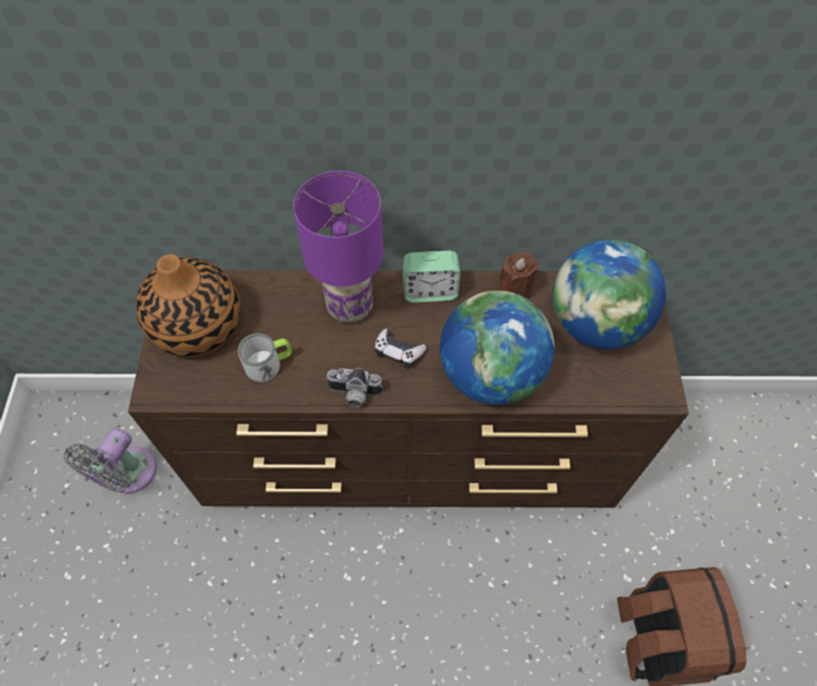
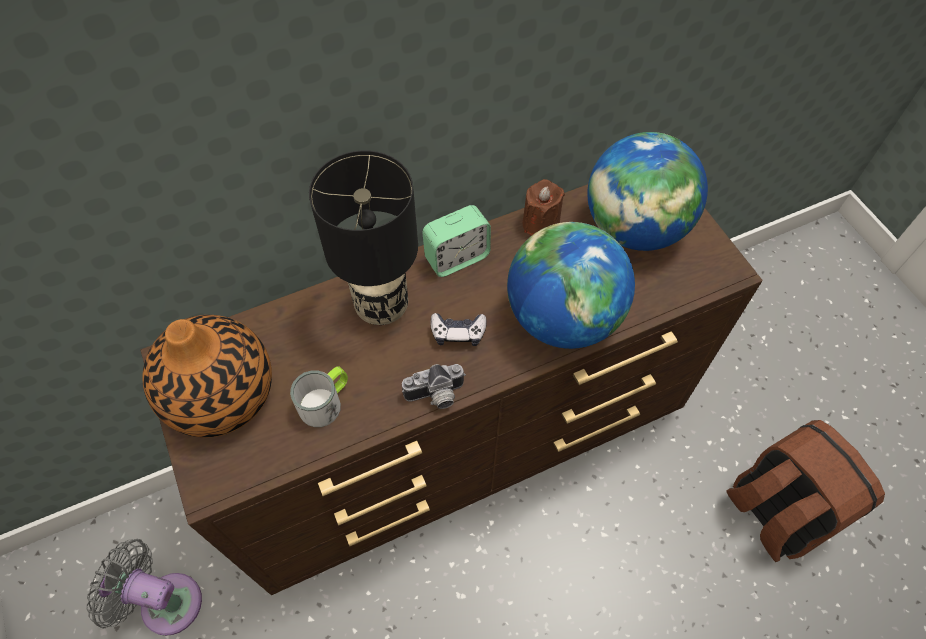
camera: 25 degrees left, 0 degrees up
(128, 475) = (165, 601): grey fan -> grey fan turned 105 degrees clockwise
(351, 307) = (383, 305): purple table lamp -> black table lamp

